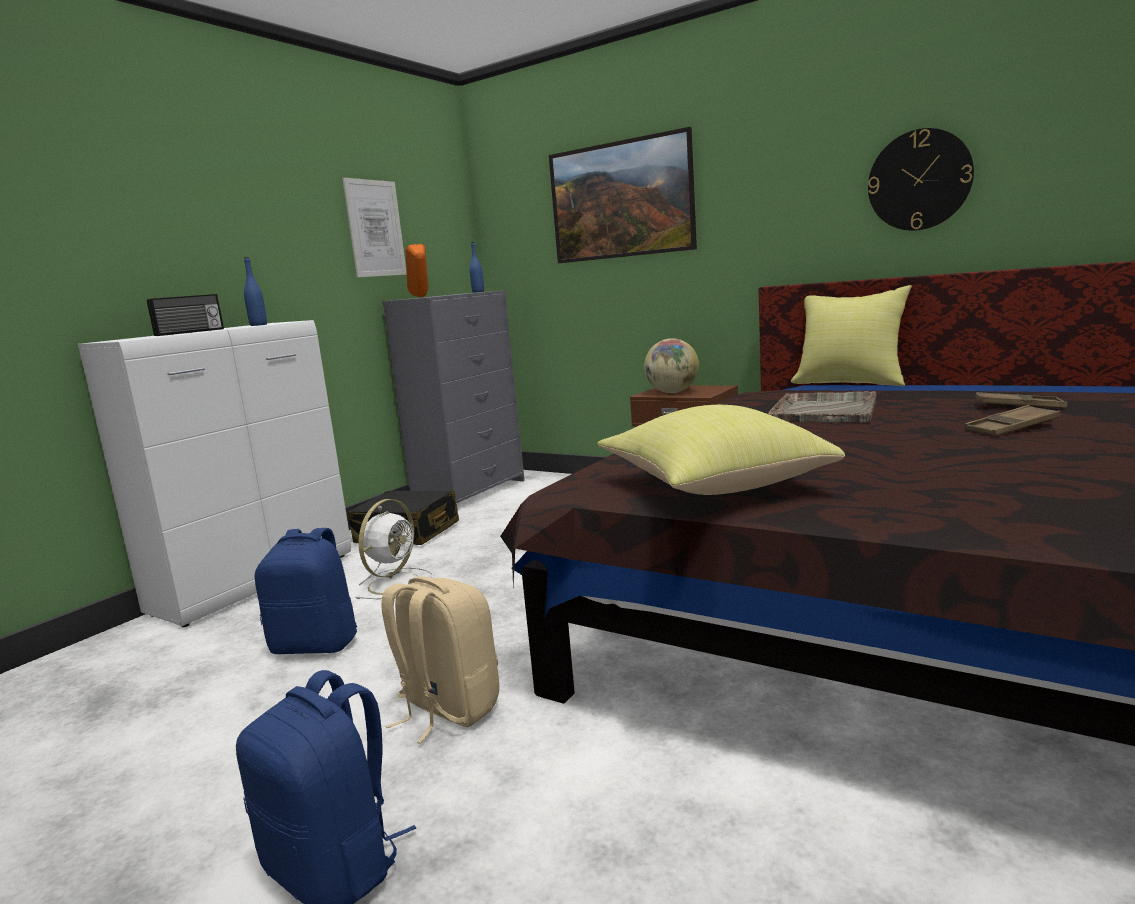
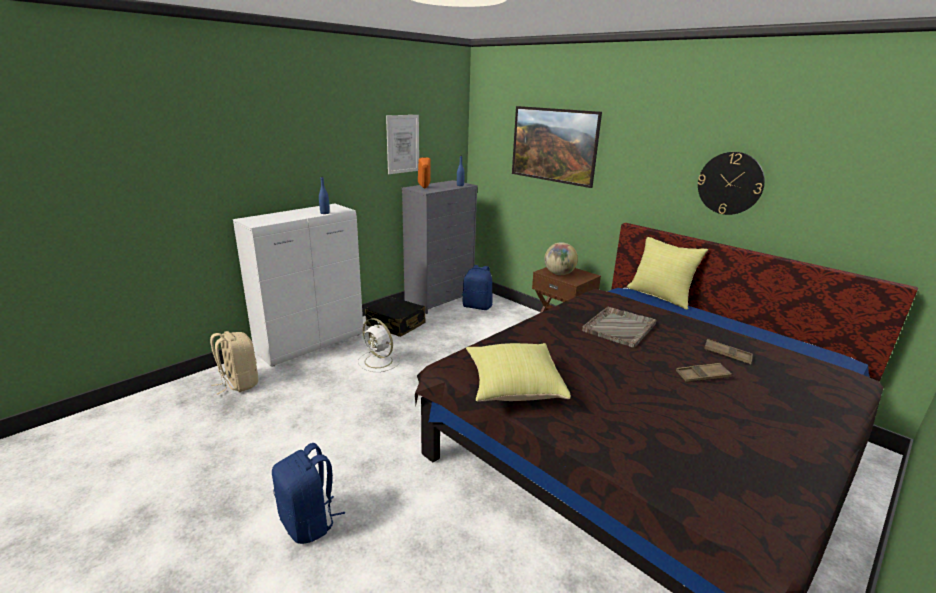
camera: 10 degrees right, 10 degrees up
(190, 332) = (288, 218): radio -> none
(316, 645) = (330, 394): blue backpack -> blue backpack (477, 306)
(396, 583) = (379, 361): white fan -> white fan turned 90 degrees clockwise
(446, 709) = (378, 451): beige backpack -> beige backpack (238, 383)

